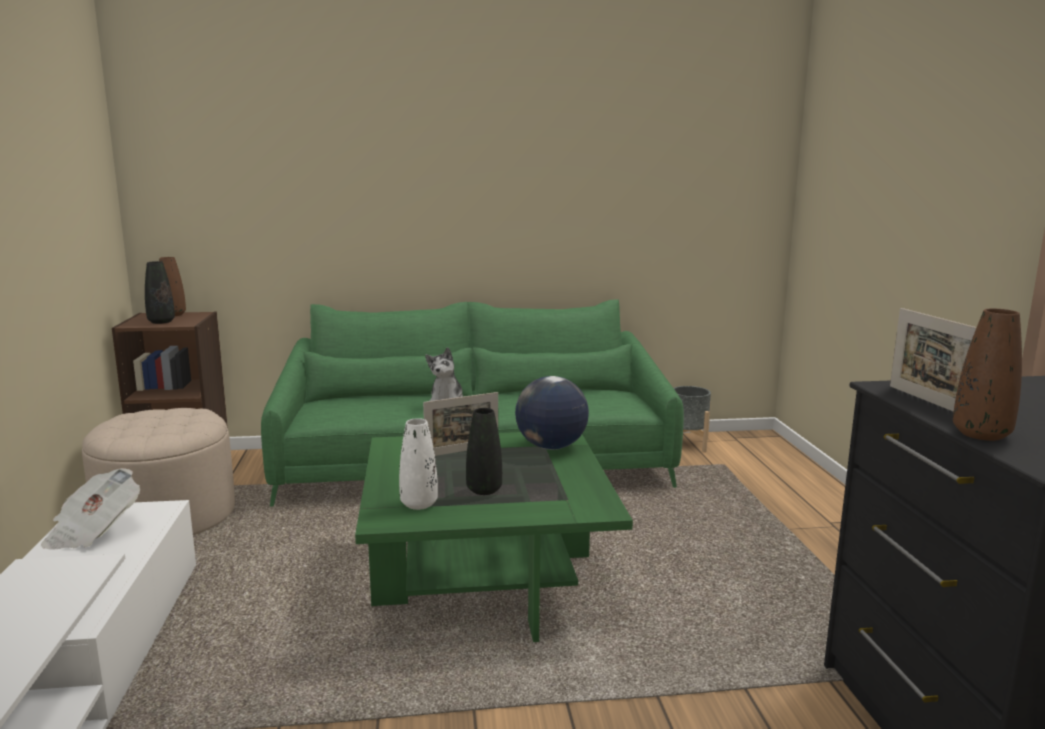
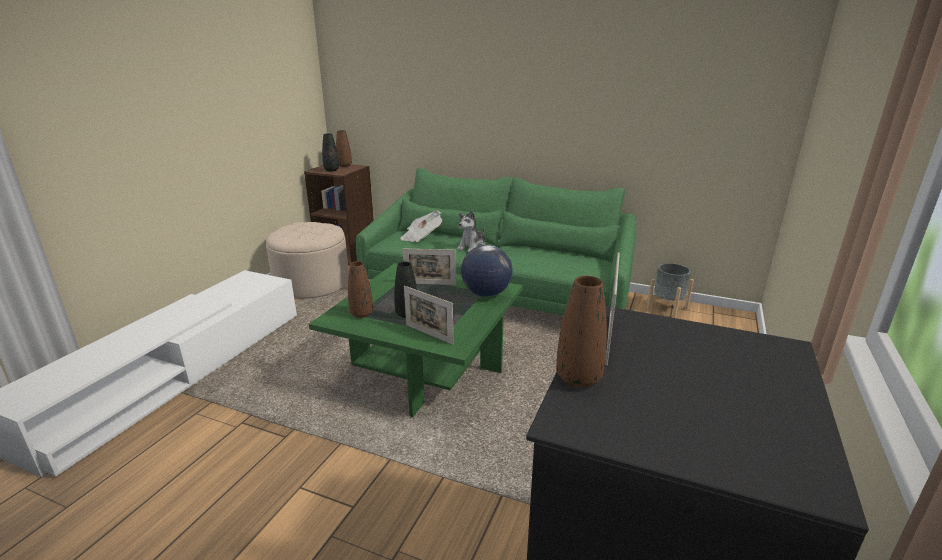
camera: 30 degrees right, 10 degrees up
(93, 532) = (235, 287): newspaper -> newspaper (421, 237)
(419, 504) = (361, 314): white vase -> brown vase
(548, 505) = (429, 334): none -> picture frame

